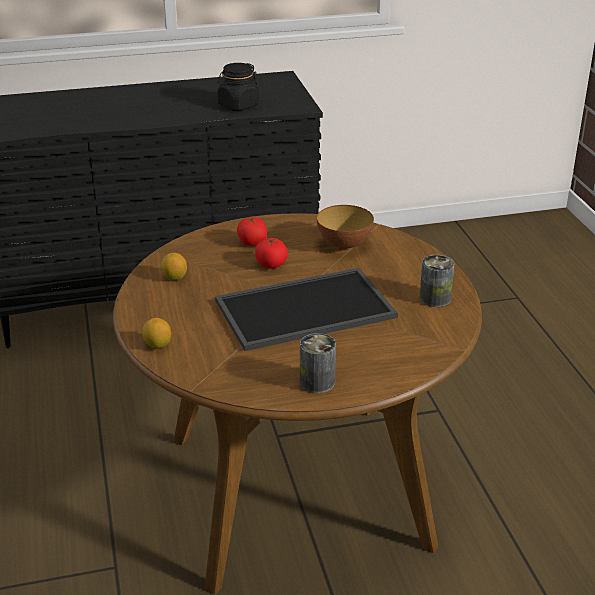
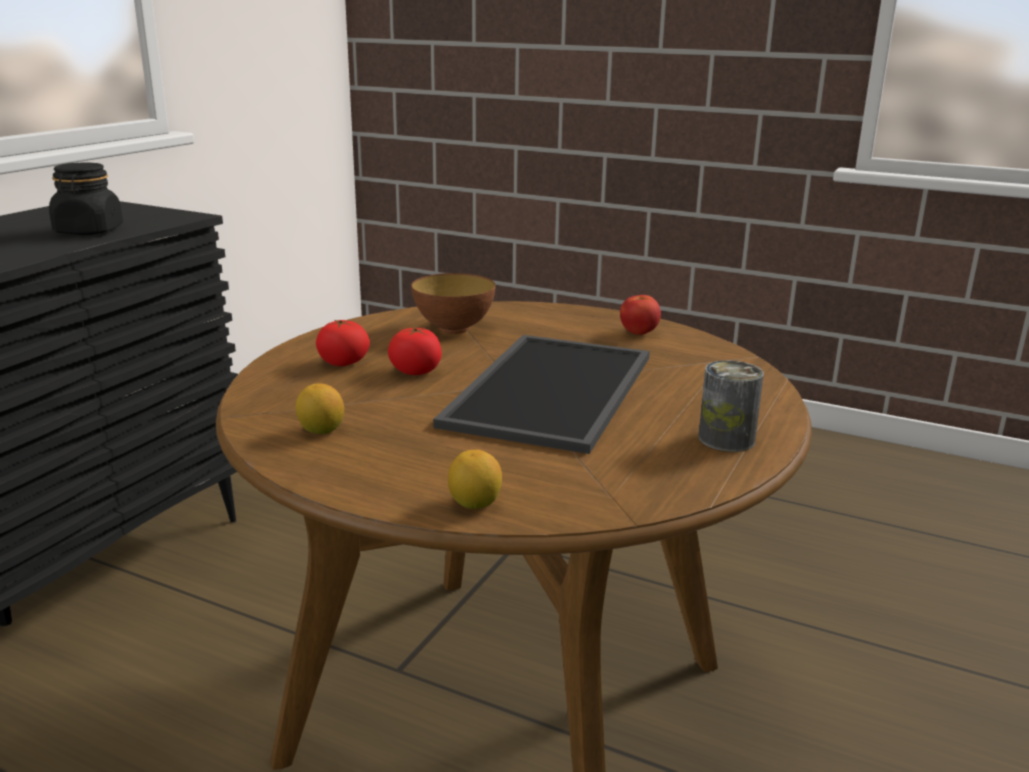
camera: 50 degrees left, 10 degrees down
(435, 298) = (638, 333): can -> tomato

